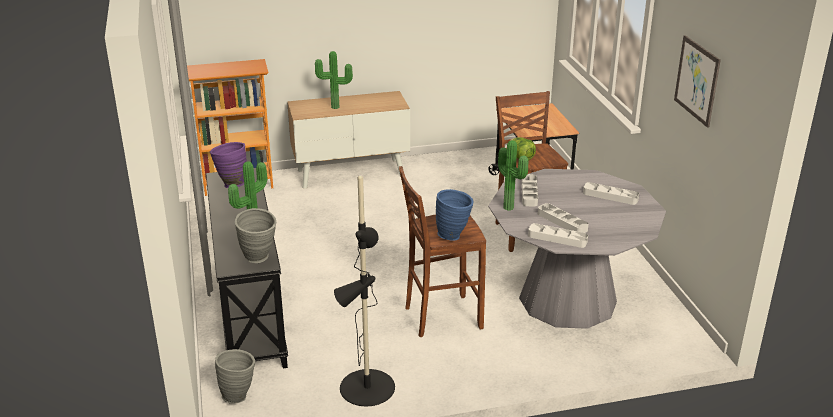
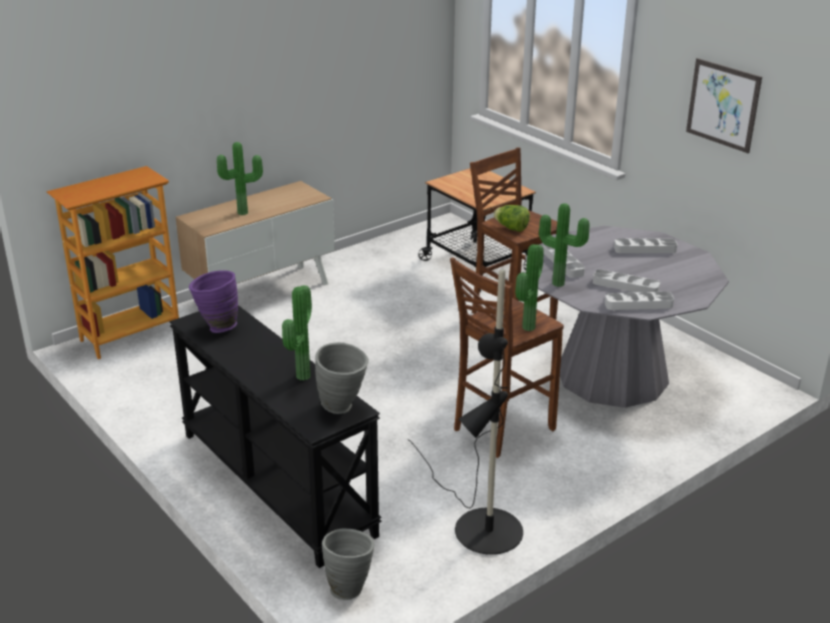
camera: 25 degrees left, 0 degrees up
(454, 235) = (526, 327): blue vase -> potted plant

